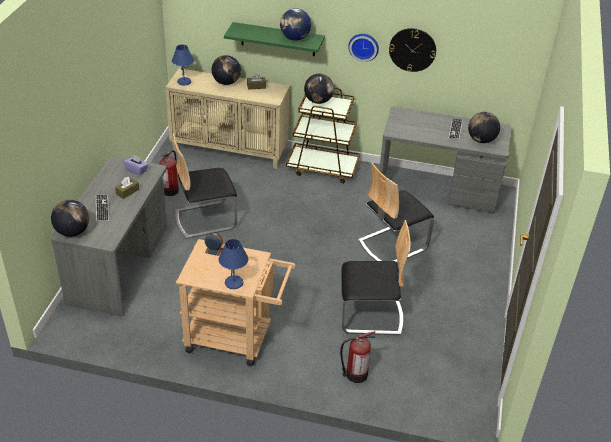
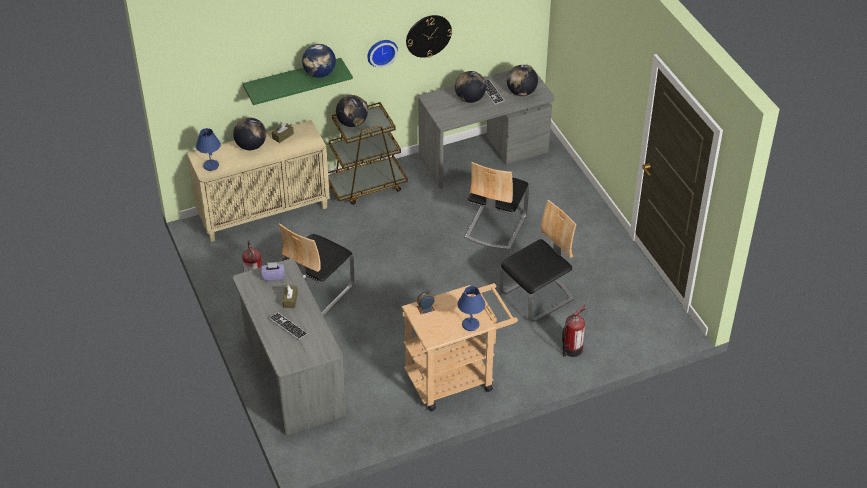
camera: 35 degrees left, 5 degrees up
(72, 232) = (289, 360): globe -> globe (470, 99)

